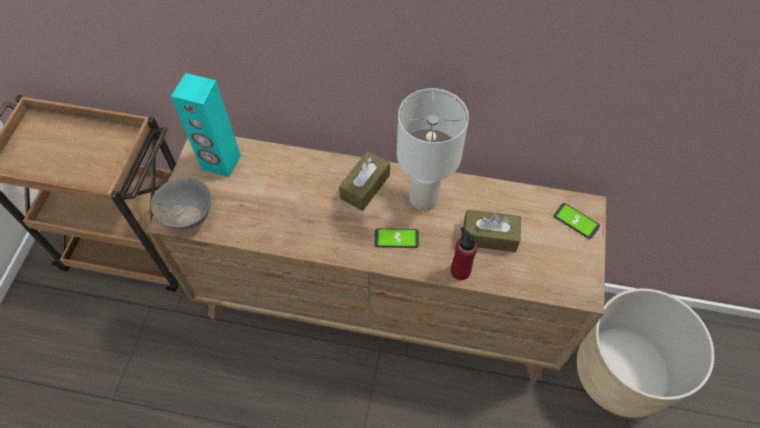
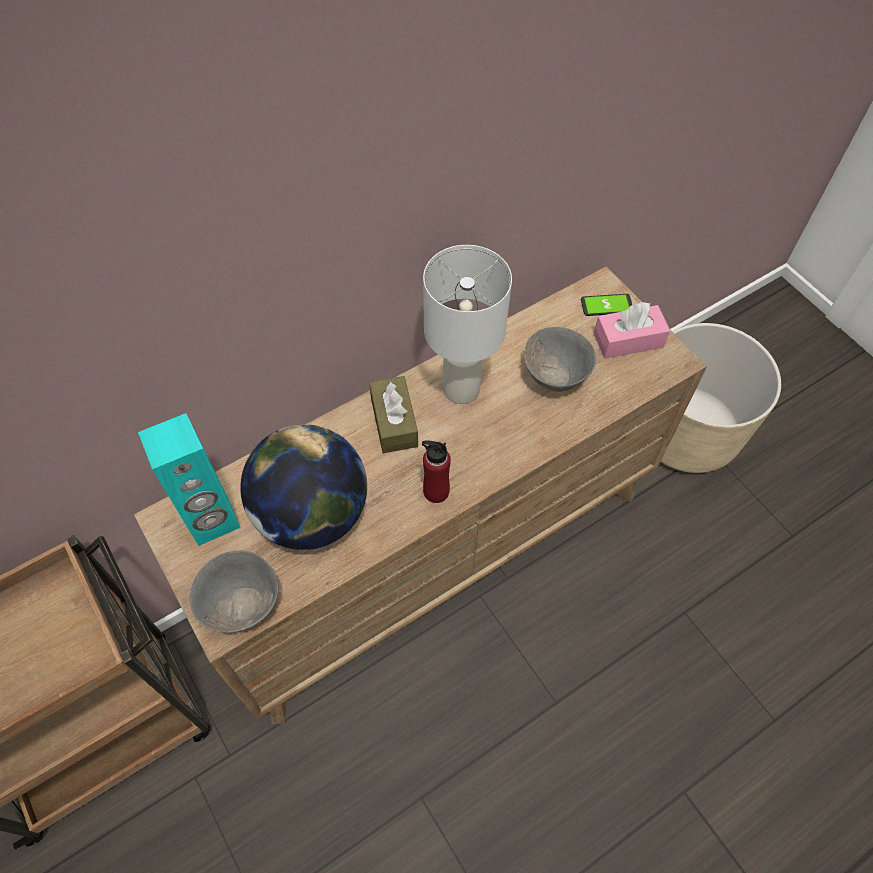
camera: 45 degrees left, 0 degrees up
(269, 200) = (312, 514): none -> globe
(396, 238) = (478, 446): phone -> none
(460, 271) = (563, 427): red bottle -> red bottle (436, 491)
(489, 236) = (554, 376): brown tissue box -> grey bowl
(565, 253) = (628, 340): none -> pink tissue box

